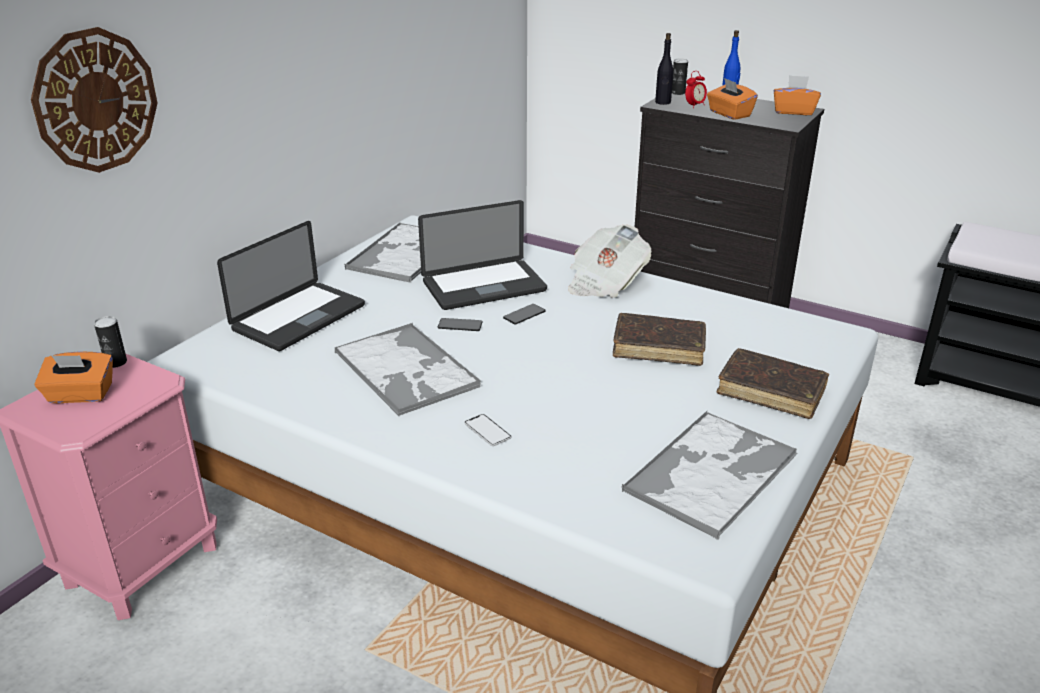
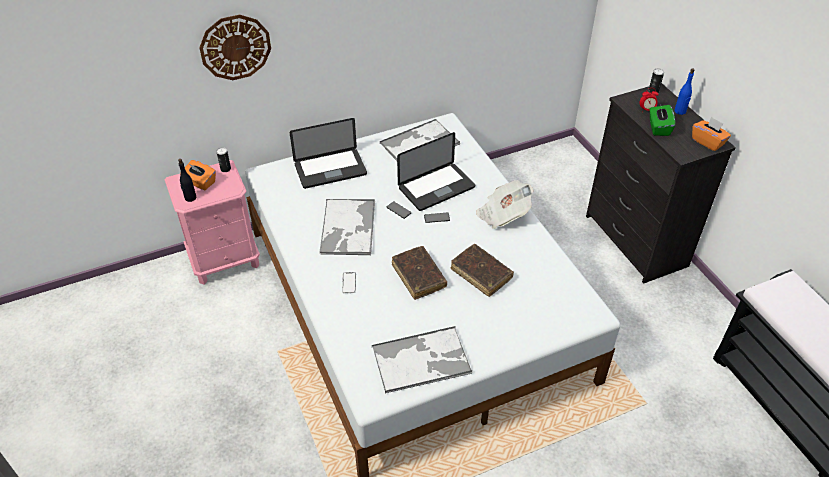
camera: 35 degrees right, 15 degrees up
(484, 287) = (436, 188): laptop -> laptop turned 45 degrees counterclockwise
(663, 102) = (629, 98): black bottle -> black bottle (190, 198)
(729, 114) = (658, 128): orange tissue box -> green tissue box
(771, 392) = (505, 331): brown book -> brown book (418, 276)

